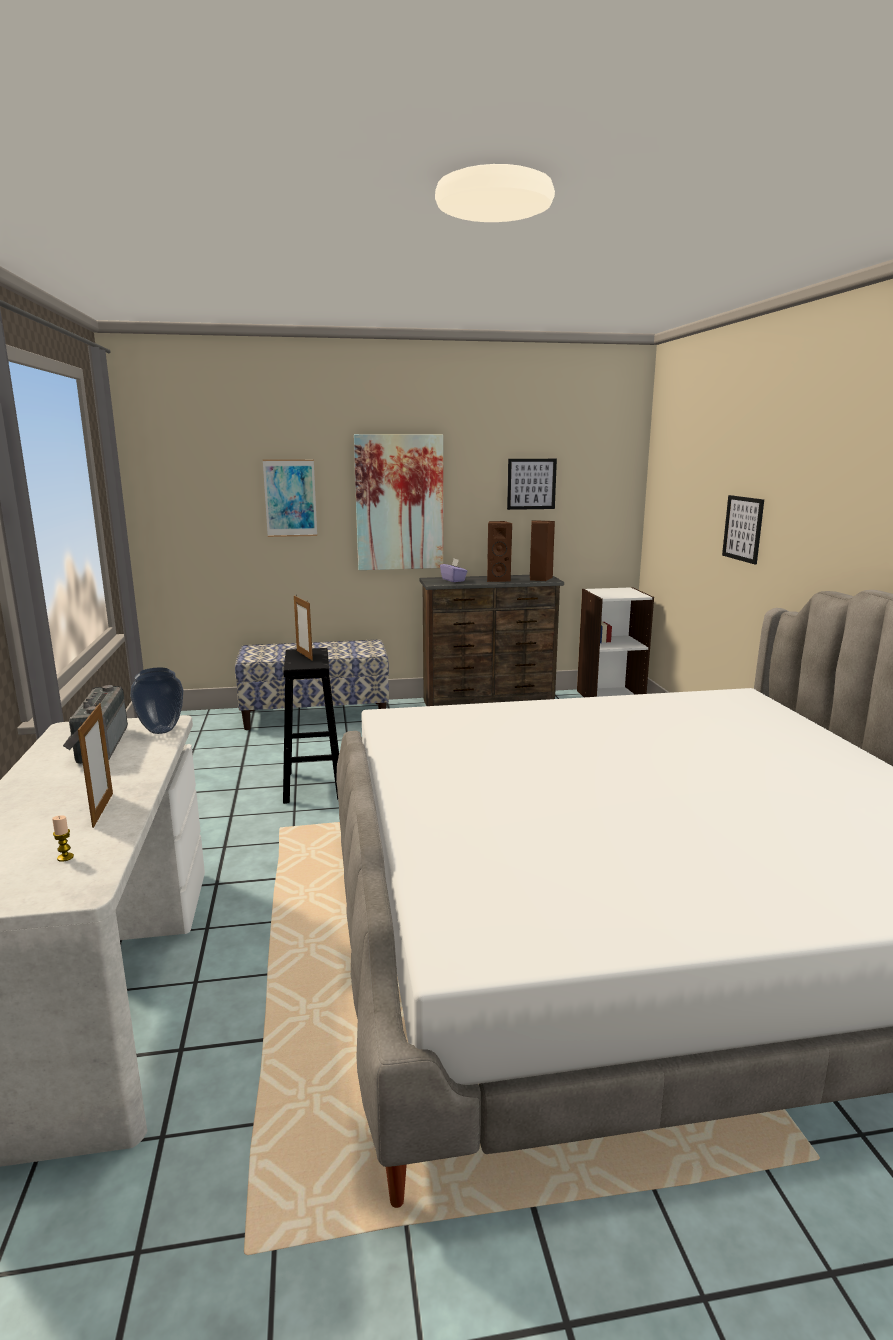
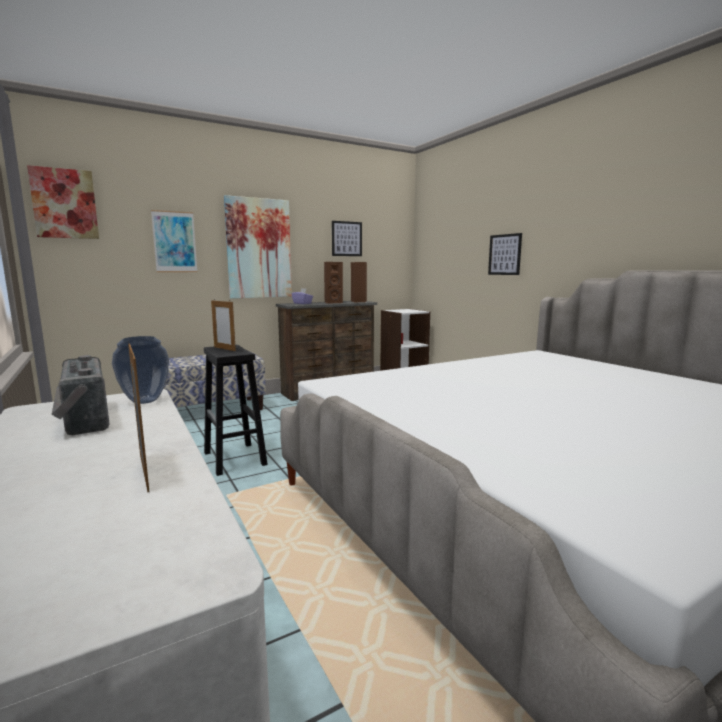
camera: 20 degrees left, 5 degrees down
(65, 857) = (140, 532): candle -> none
(167, 458) = (64, 204): none -> picture

